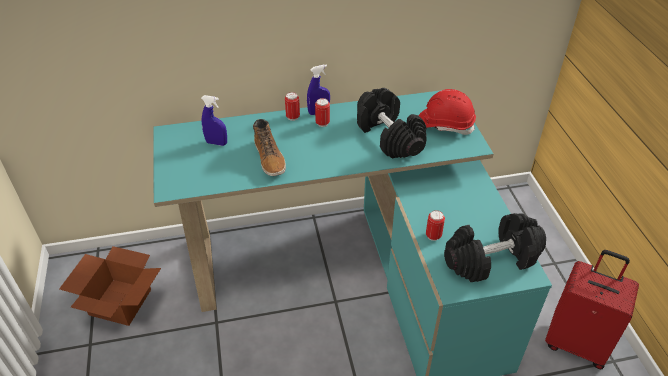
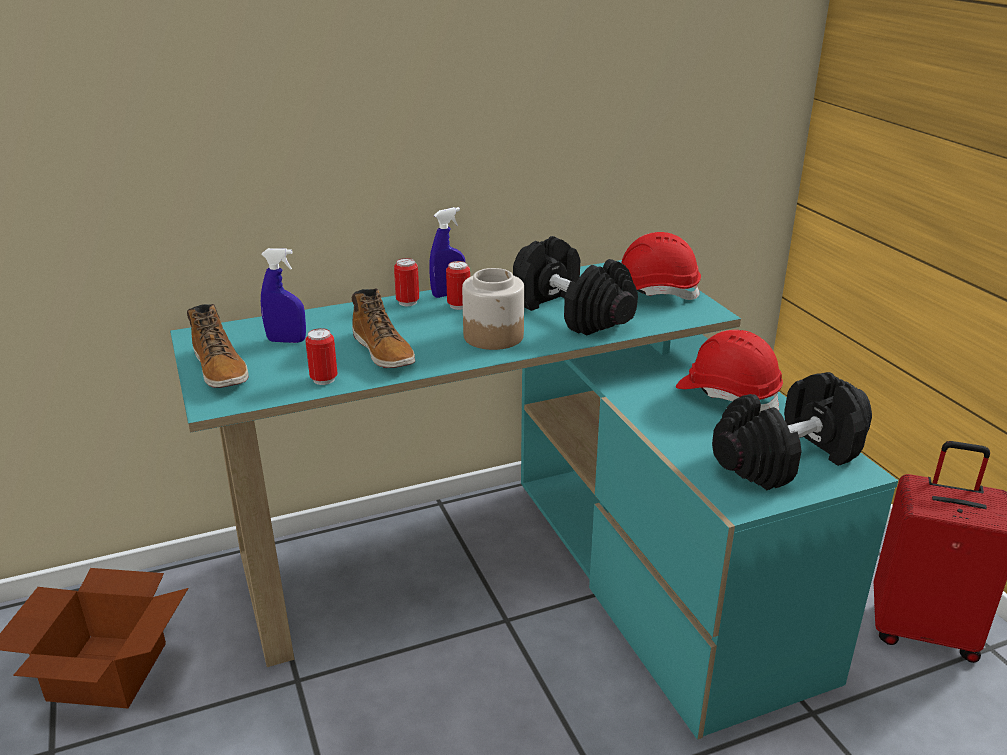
camera: 10 degrees left, 15 degrees down
(176, 163) = (221, 369): none -> boot
(337, 153) = (494, 336): none -> jar
(433, 236) = (681, 438): can -> can (324, 379)
(473, 204) = (727, 394): none -> red hard hat

